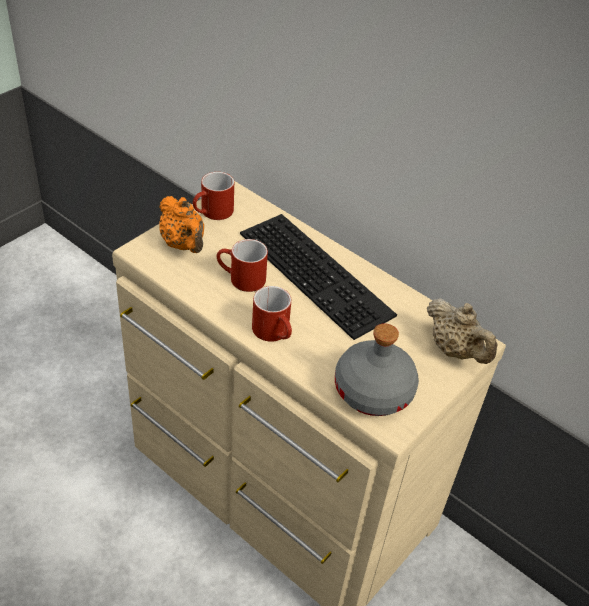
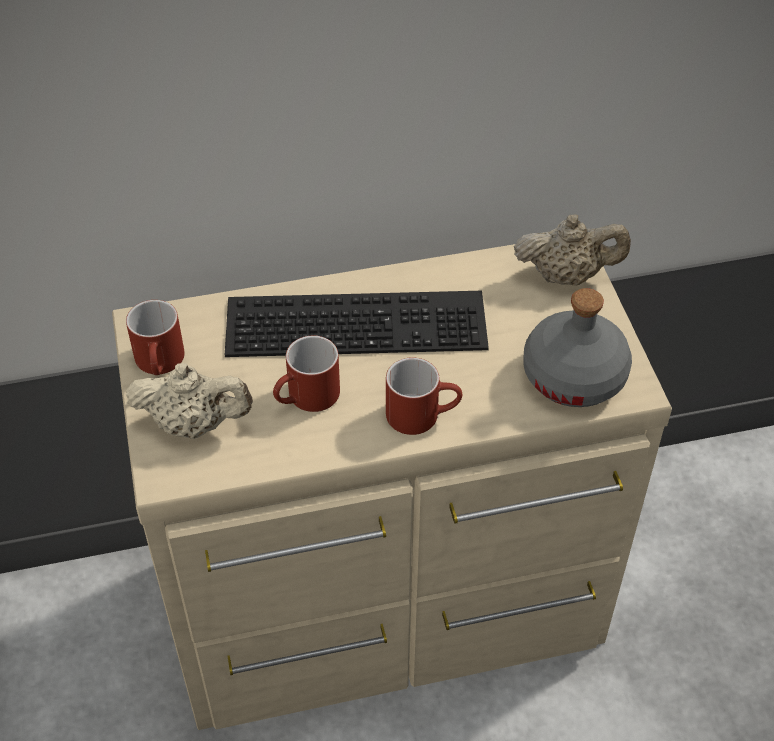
camera: 50 degrees left, 5 degrees up
(183, 245) = (194, 424): orange teapot -> beige teapot

